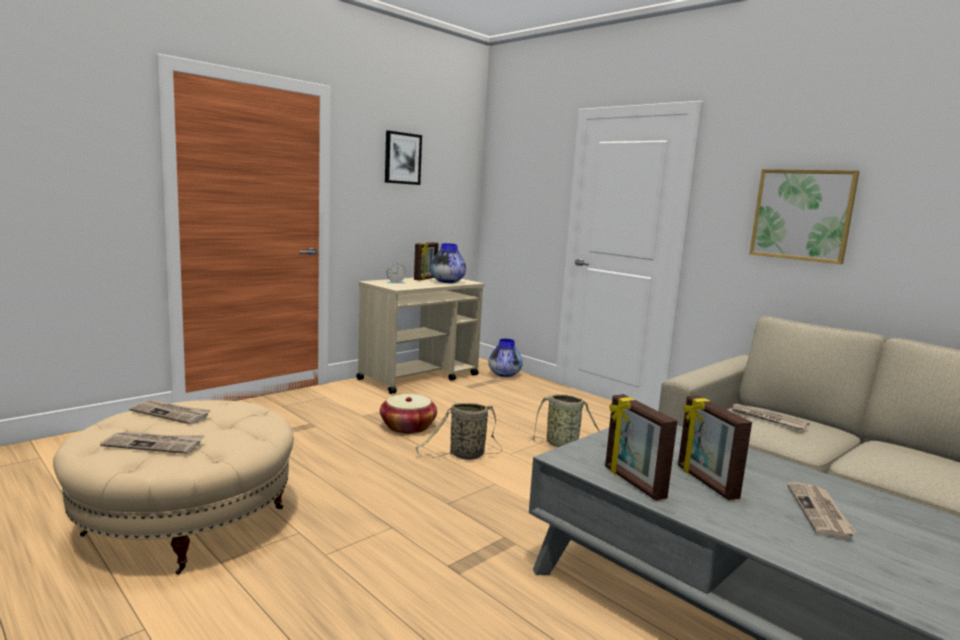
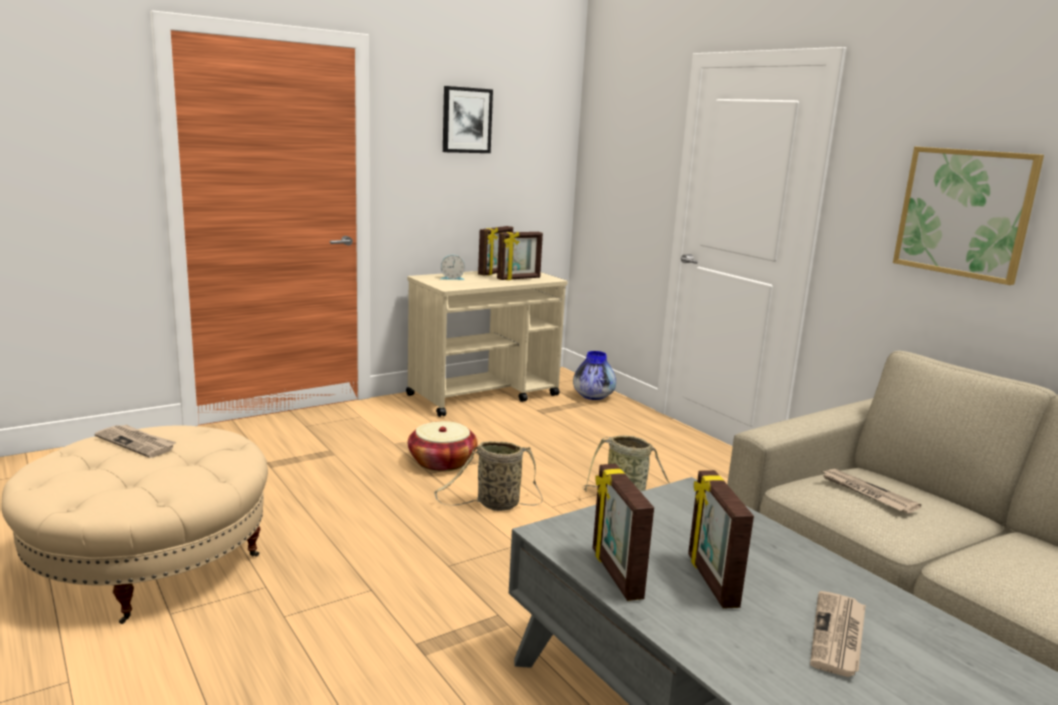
camera: 10 degrees right, 5 degrees up
(154, 444) = (102, 481): newspaper -> none
(447, 282) = (519, 279): vase -> picture frame

